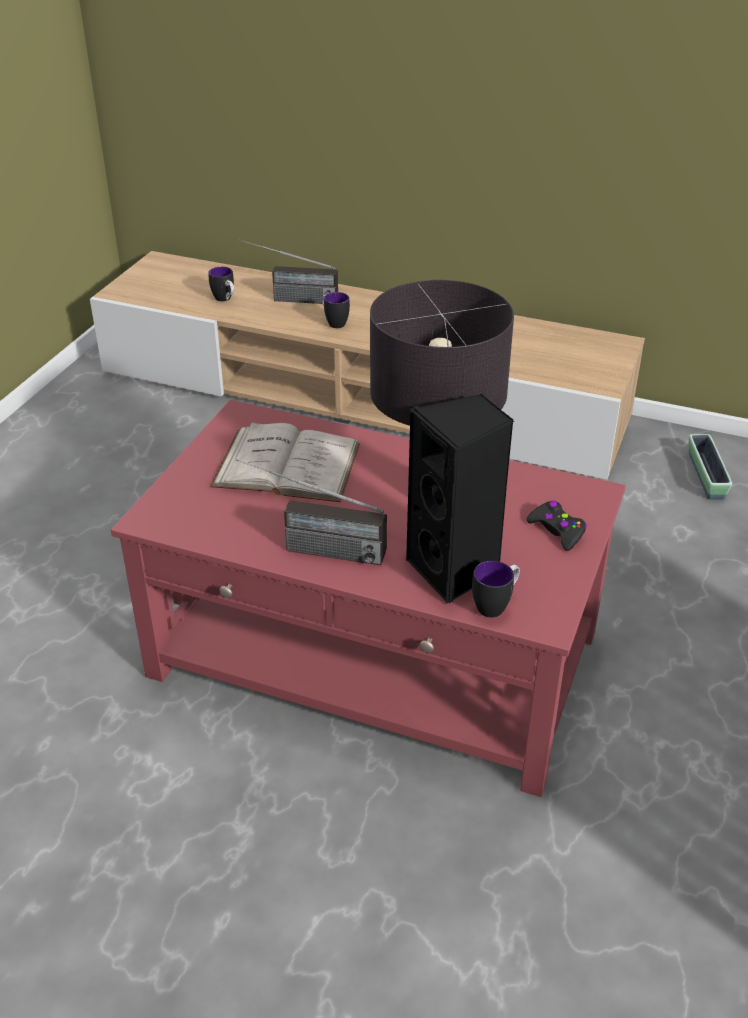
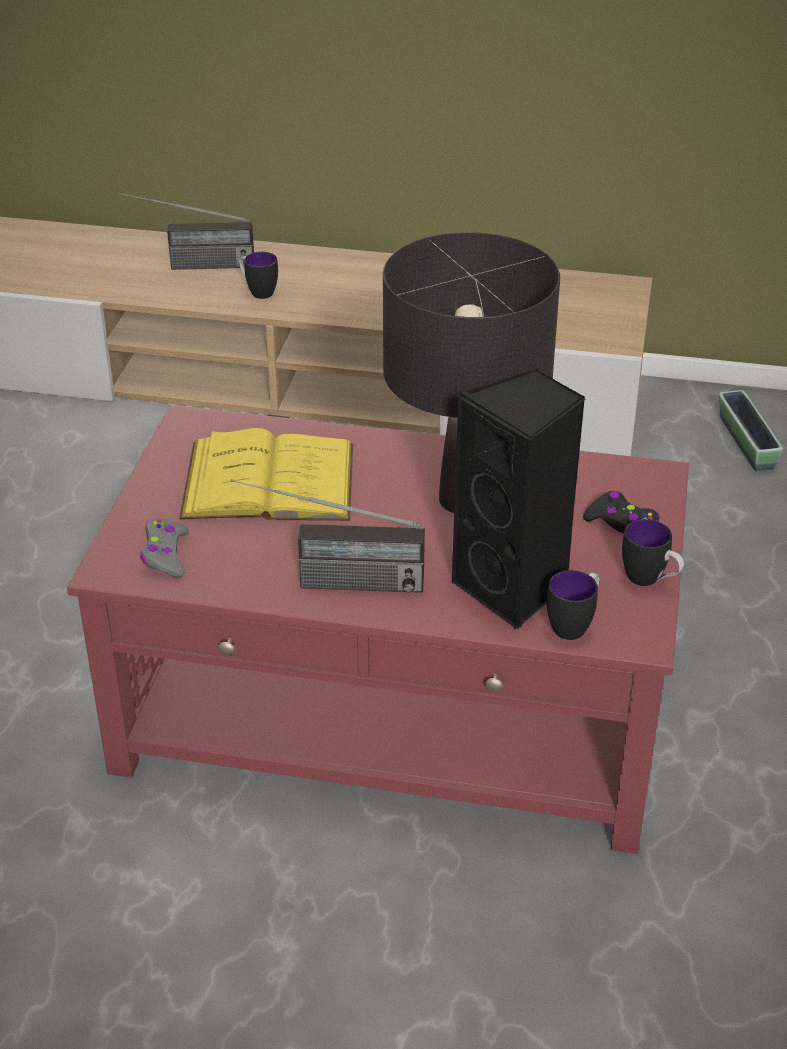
camera: 10 degrees left, 0 degrees up
(191, 513) = (165, 555): none -> grey game controller
(225, 300) = (106, 273): mug -> mug (650, 581)
(287, 465) = (269, 481): white book -> yellow book

